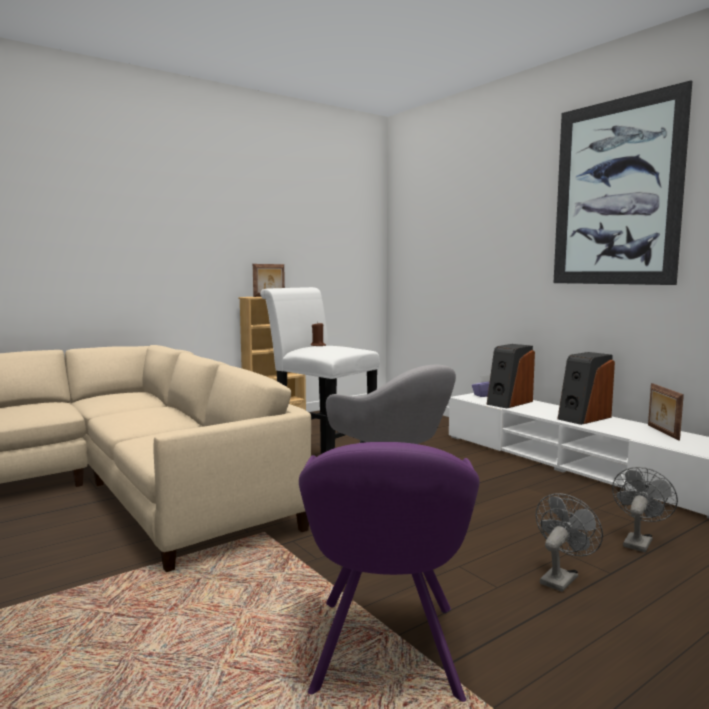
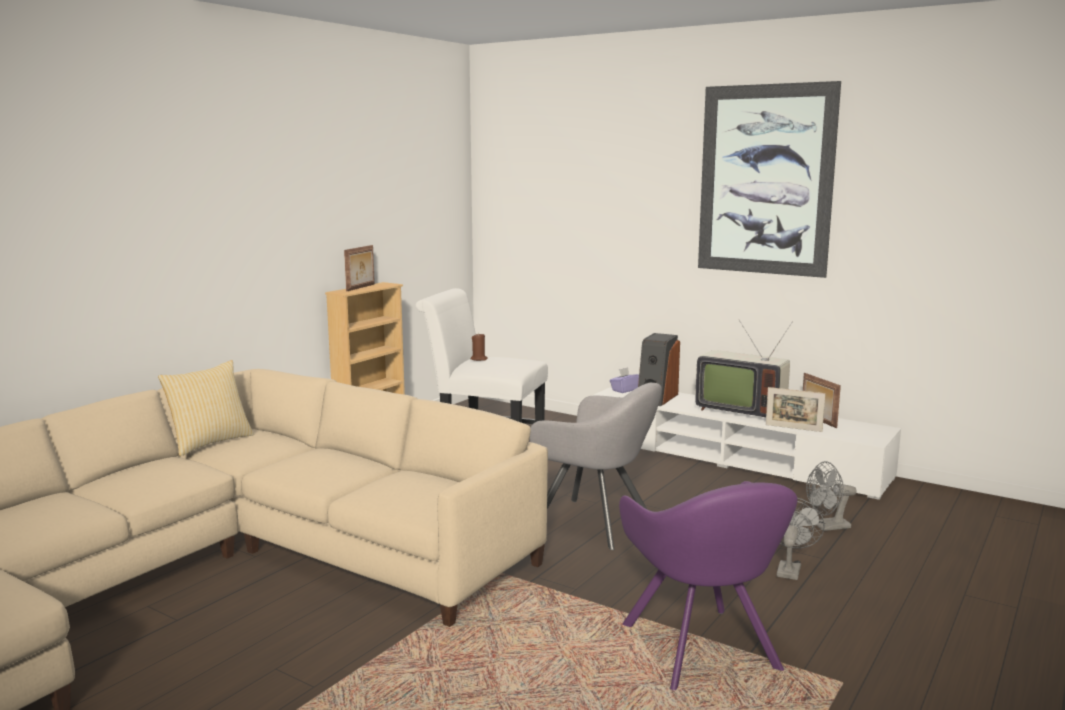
camera: 20 degrees left, 5 degrees up
(97, 395) = (209, 442): none -> pillow
(583, 418) = (740, 410): speaker -> television
(628, 436) = (793, 428): none -> picture frame
(638, 541) = (827, 527): grey fan -> grey fan turned 120 degrees counterclockwise

